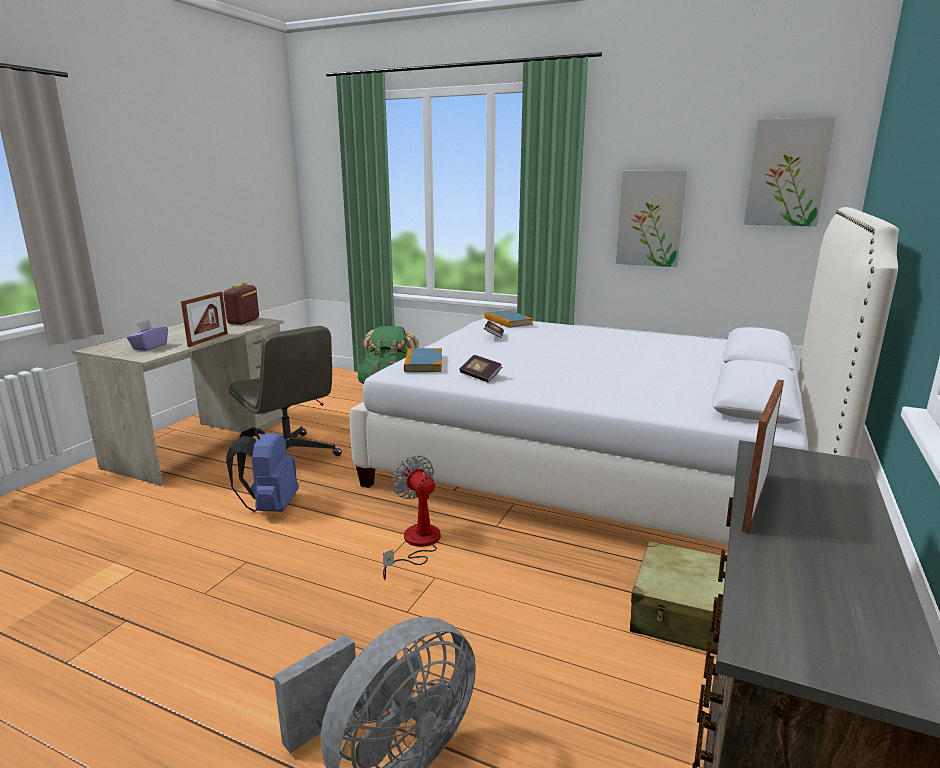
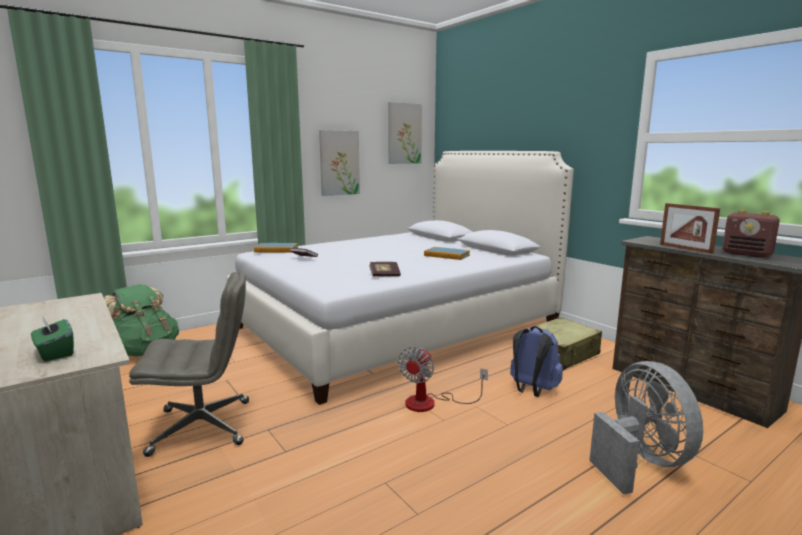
camera: 60 degrees left, 5 degrees down
(149, 347) = (55, 353): purple tissue box -> green tissue box
(208, 340) = (102, 325): picture frame -> none
(243, 322) = (58, 305): radio -> radio (747, 254)
(270, 507) = (298, 455): blue backpack -> blue backpack (532, 390)
(416, 544) = (431, 403): fan -> fan turned 60 degrees counterclockwise
(423, 363) = (330, 281): book -> book (446, 255)

